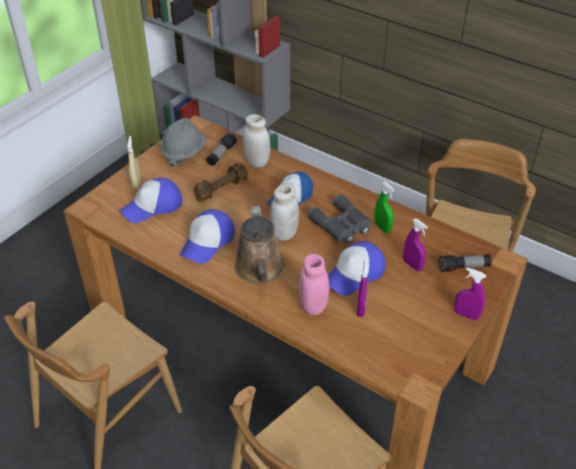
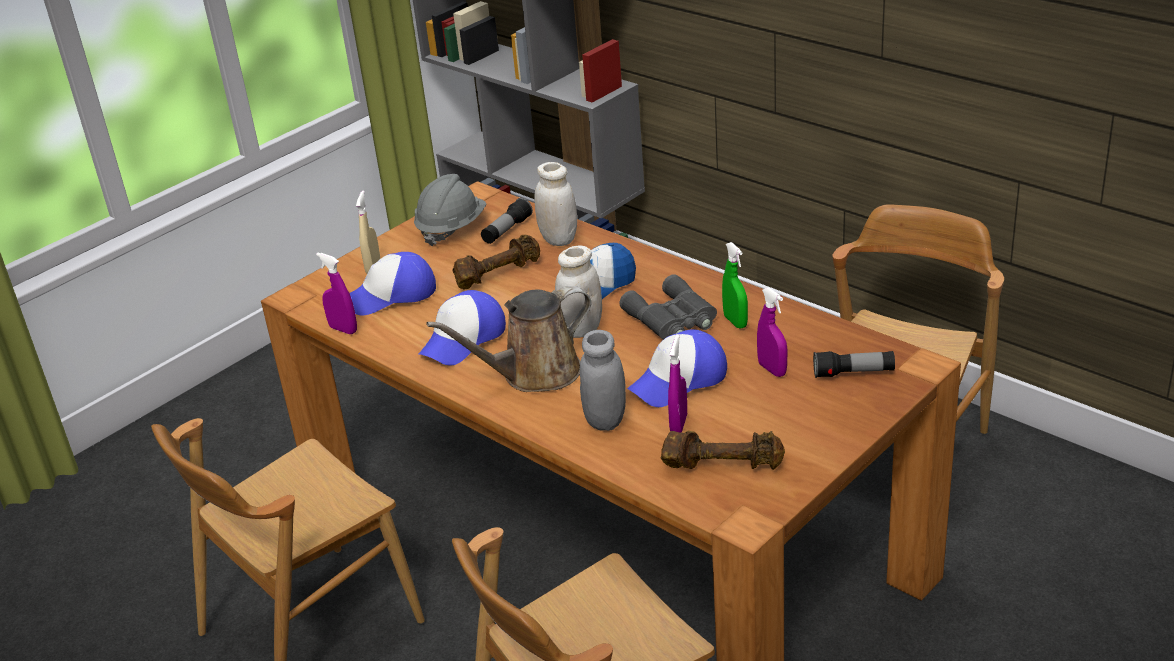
camera: 10 degrees right, 10 degrees down
(260, 270) = (534, 374): brown watering can -> brown watering can turned 60 degrees clockwise
(313, 306) = (605, 420): pink jar -> grey jar
(395, 340) = (723, 464): none -> brown dumbbell
(466, 315) = (843, 434): purple spray bottle -> purple spray bottle (343, 329)

